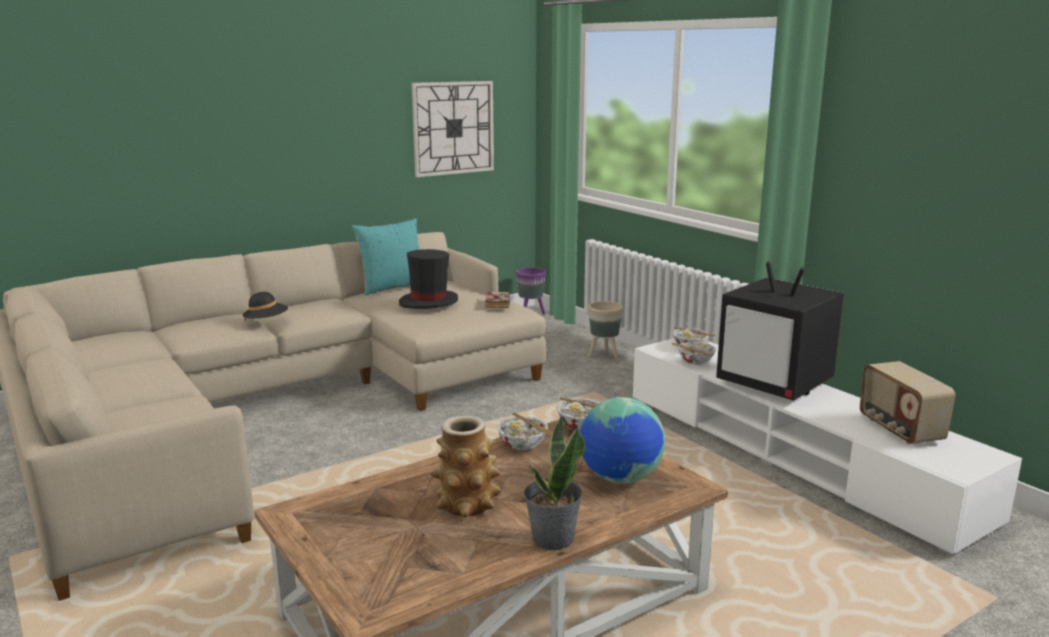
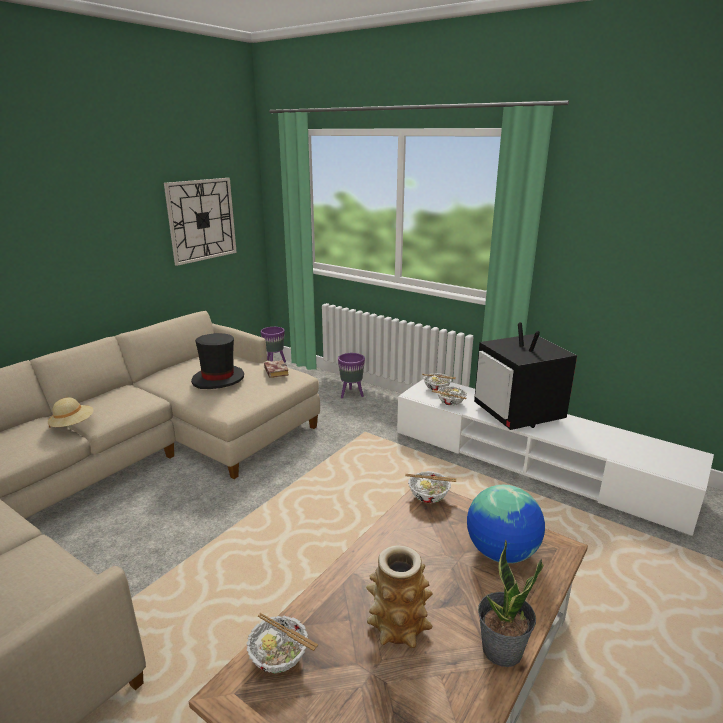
camera: 20 degrees left, 5 degrees up
(266, 322) = (73, 425): black hat -> beige hat
(393, 288) = (175, 366): turquoise pillow -> none
(523, 445) = (398, 532): bowl -> bowl (279, 657)
(604, 355) = (351, 394): beige planter -> purple planter
(776, 384) = (519, 415): television -> television turned 45 degrees clockwise
(899, 429) = (626, 443): radio -> none

